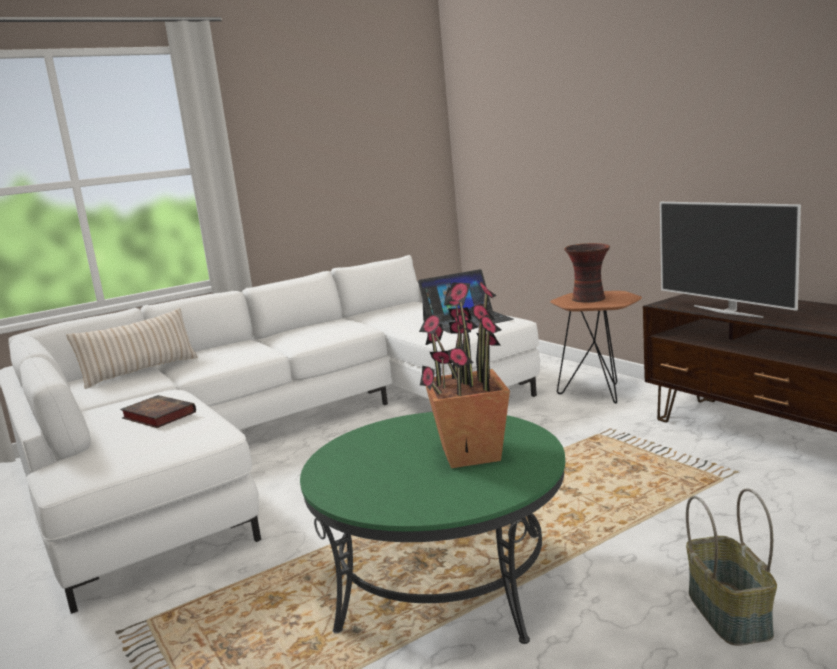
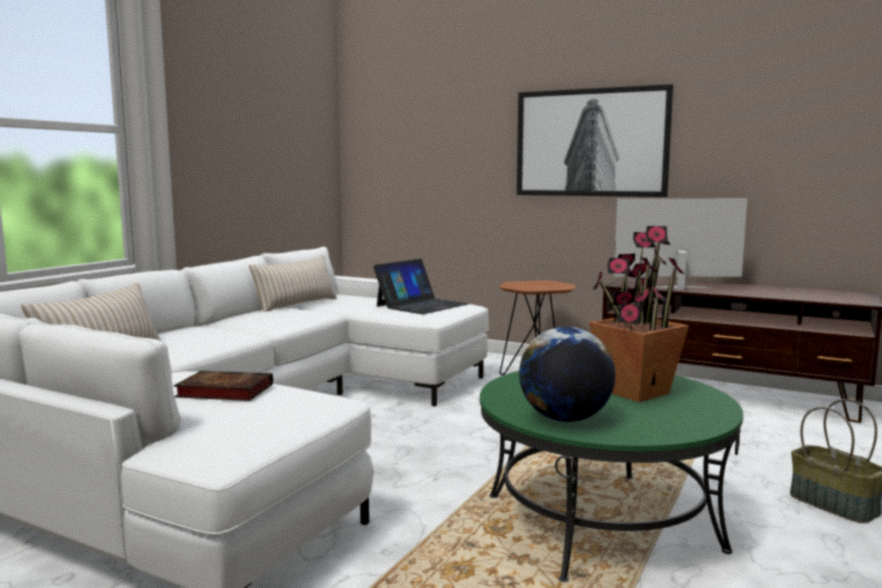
camera: 30 degrees left, 5 degrees down
(350, 479) = (565, 419): none -> globe
(360, 316) = (296, 305): none -> beige pillow
(589, 299) = (533, 285): vase -> none
(664, 129) = (591, 143): none -> picture
(728, 311) = (678, 288): television -> television turned 150 degrees clockwise

